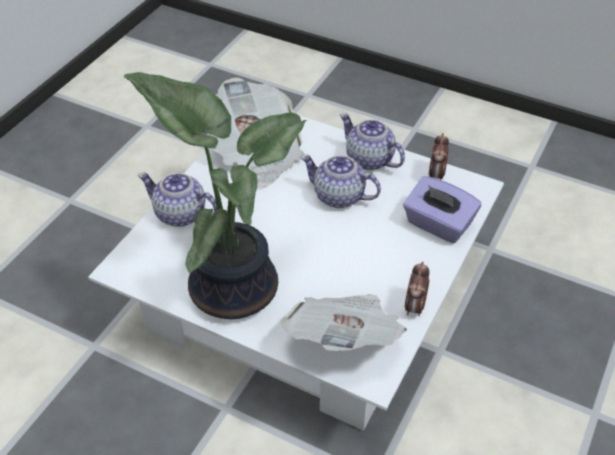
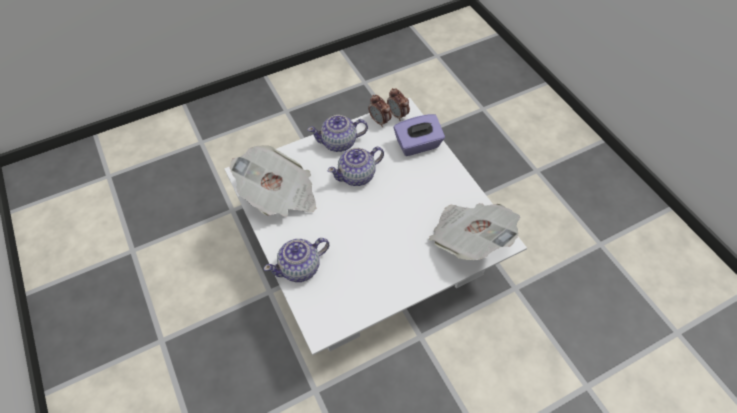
camera: 55 degrees left, 10 degrees up
(233, 285) = (386, 271): potted plant -> none
(415, 307) = (469, 192): alarm clock -> alarm clock (397, 115)

